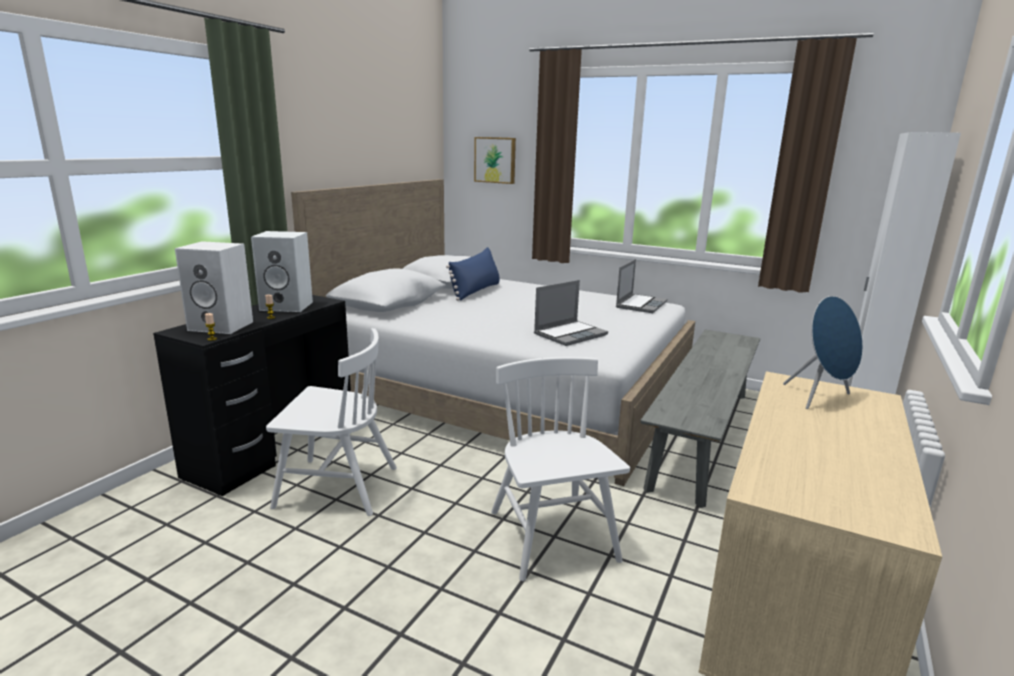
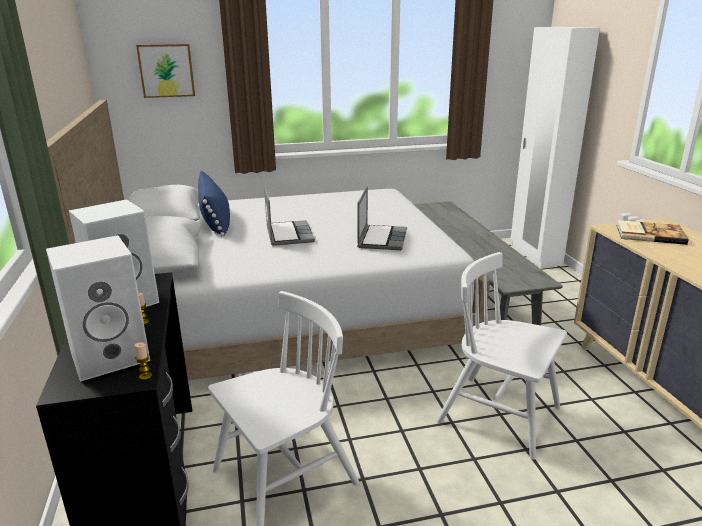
camera: 40 degrees left, 5 degrees up
(640, 304) = (371, 196): laptop -> laptop (288, 234)
(820, 398) = (649, 234): blue speaker -> book

